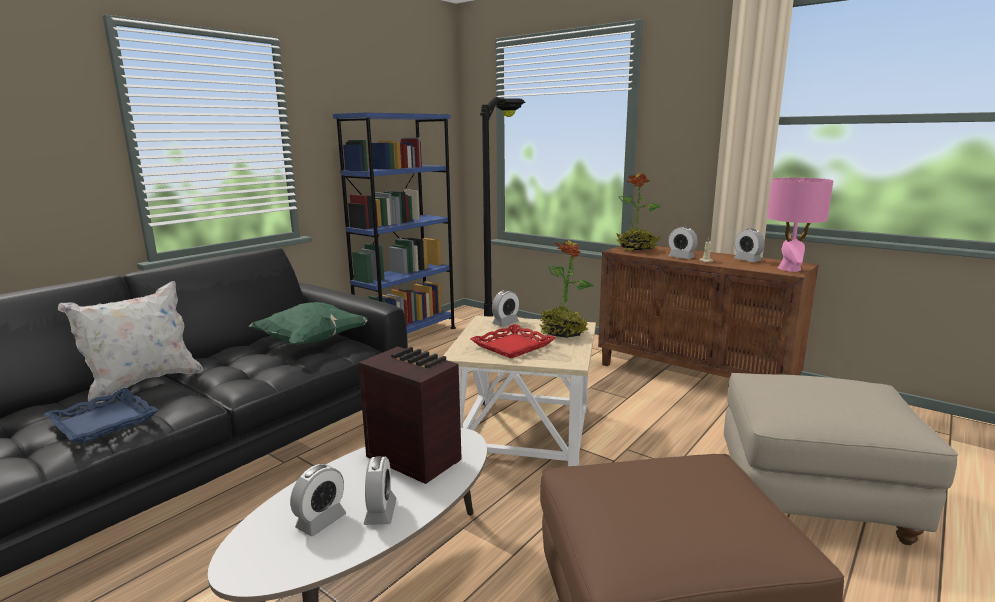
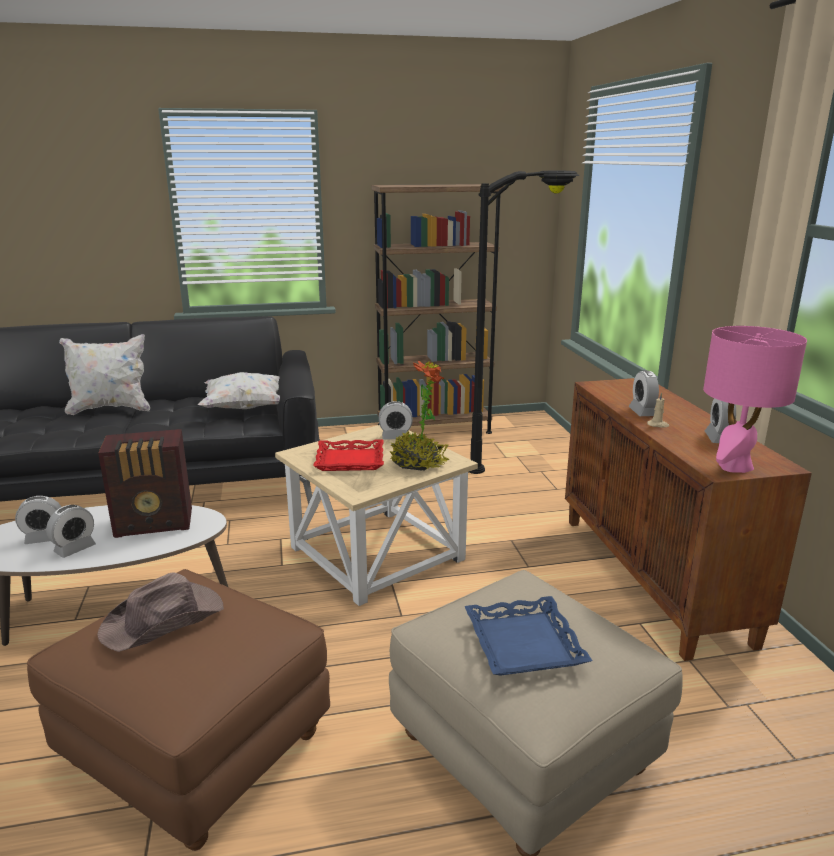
camera: 40 degrees right, 5 degrees up
(104, 421) = (50, 428): blue tray -> blue tray (525, 643)
(311, 342) = (244, 408): green pillow -> white pillow
(407, 336) = (434, 428): blue bookcase -> brown bookcase
(413, 458) = (156, 523): radio -> radio turned 90 degrees clockwise
(637, 249) = (623, 388): potted plant -> none
(654, 497) = (164, 620): none -> brown hat

